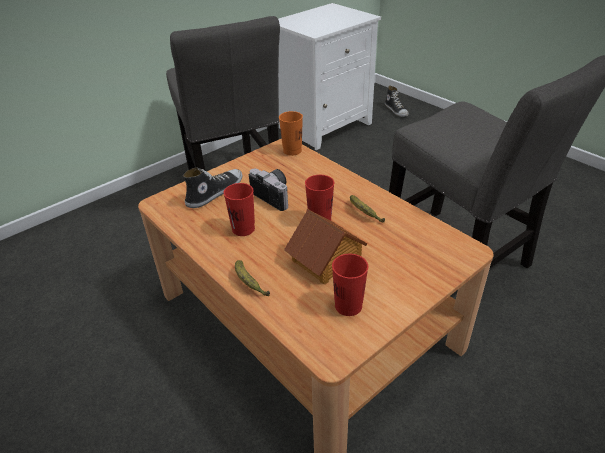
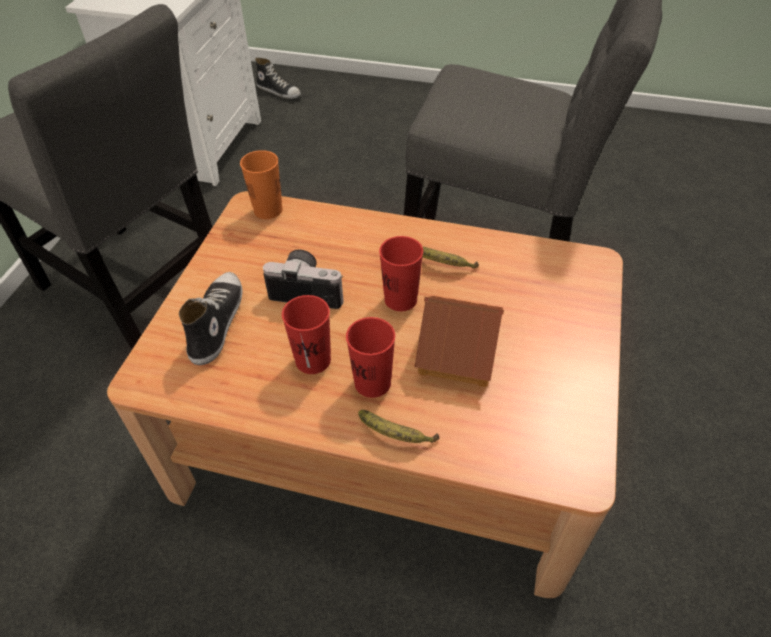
camera: 35 degrees left, 10 degrees up
(348, 306) = (539, 400): red cup -> red cup (372, 383)

